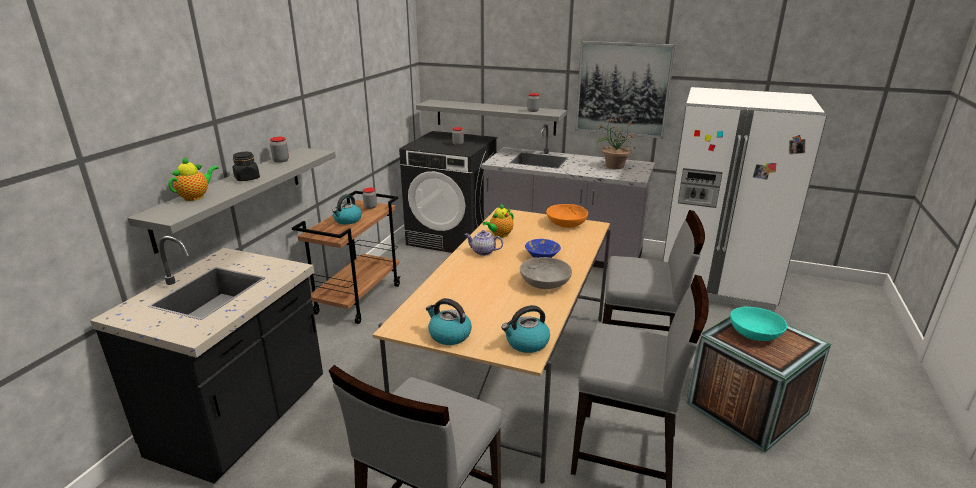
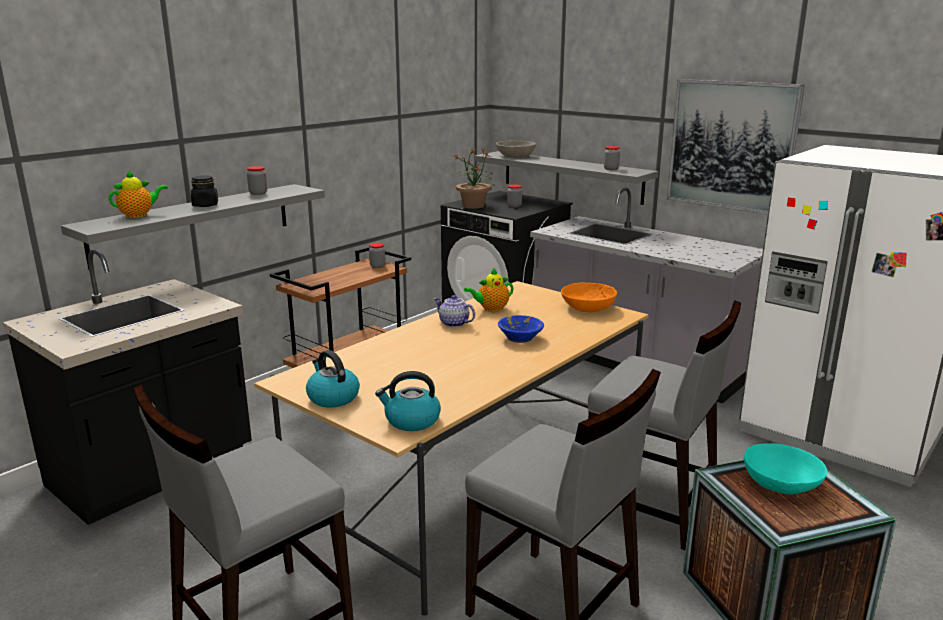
camera: 20 degrees right, 5 degrees down
(347, 220) = (340, 276): kettle -> none
(544, 283) = (495, 365): grey bowl -> grey bowl (515, 156)
(614, 166) = (706, 249): potted plant -> potted plant (473, 206)

